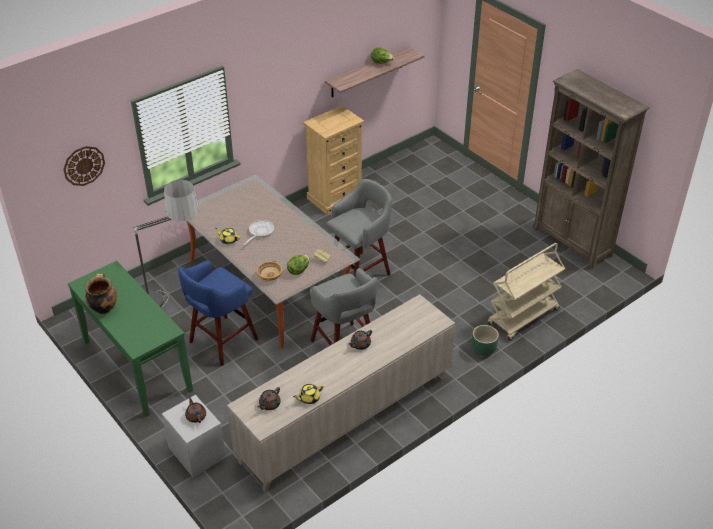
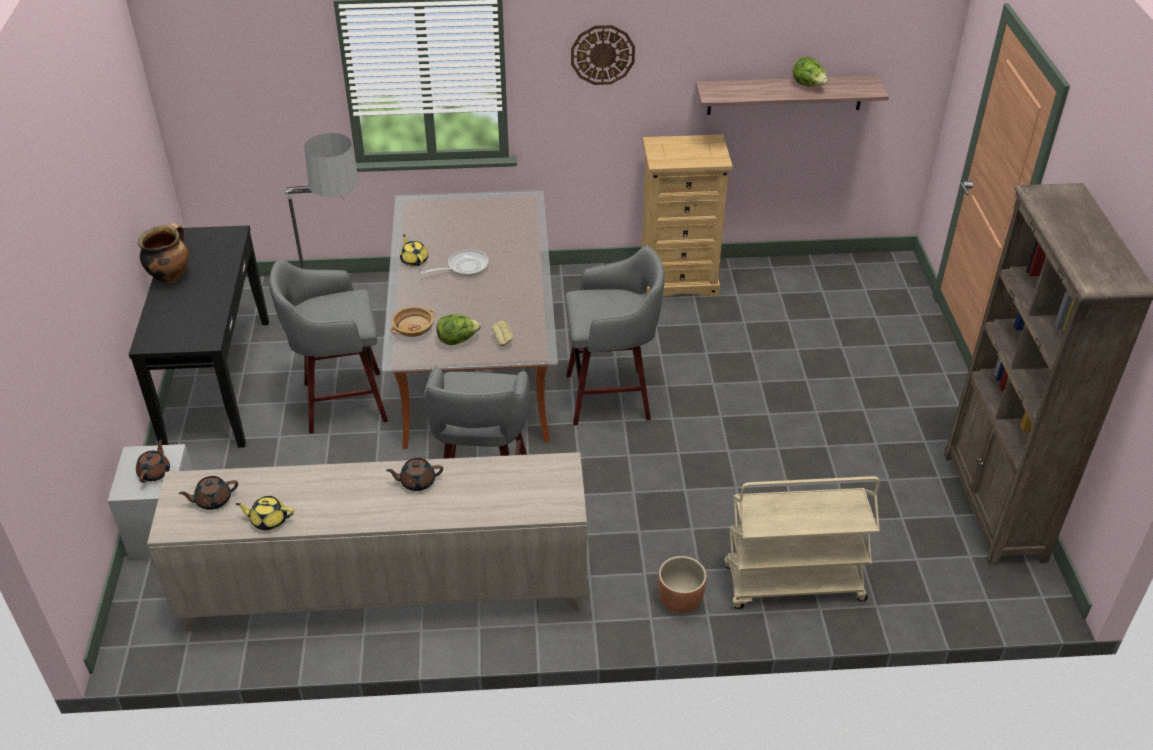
camera: 35 degrees right, 0 degrees up
(84, 165) = (249, 74): wall clock -> wall clock (602, 54)
(136, 366) = (217, 382): green console table -> black console table
(221, 342) = (341, 402): blue stool -> grey stool
(483, 350) = (680, 601): green planter -> brown planter

